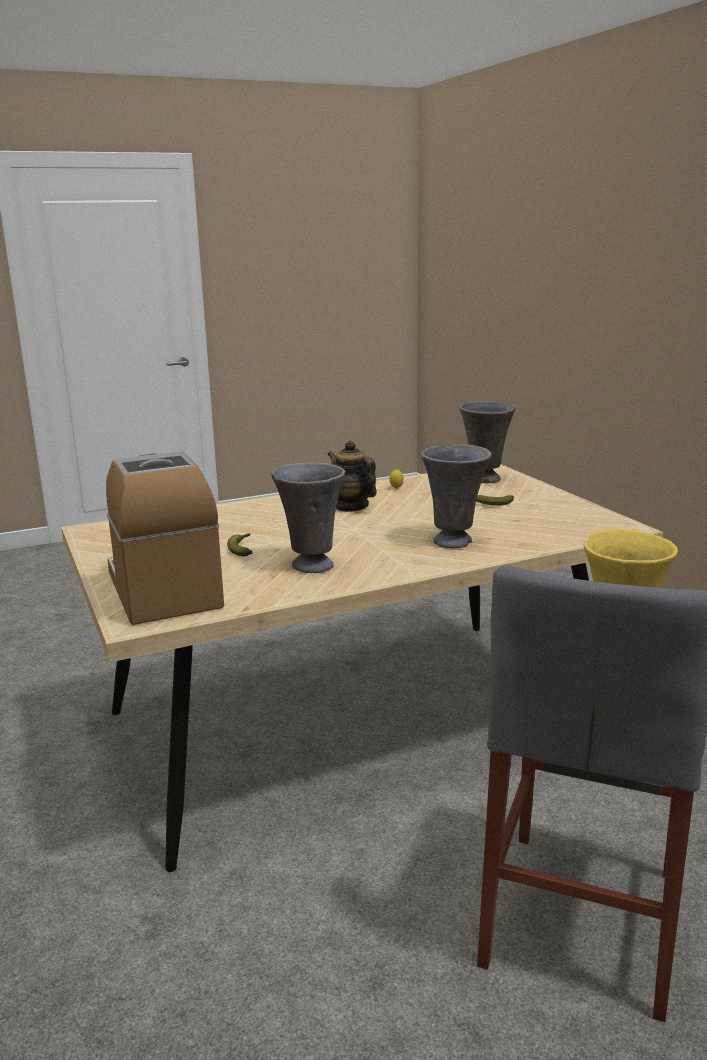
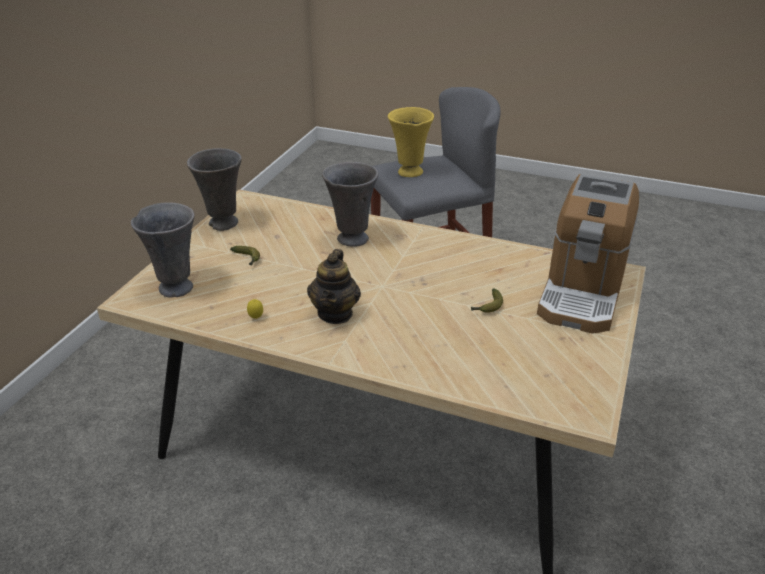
camera: 135 degrees left, 15 degrees up
(311, 565) = (466, 265): grey vase -> grey vase (223, 224)

